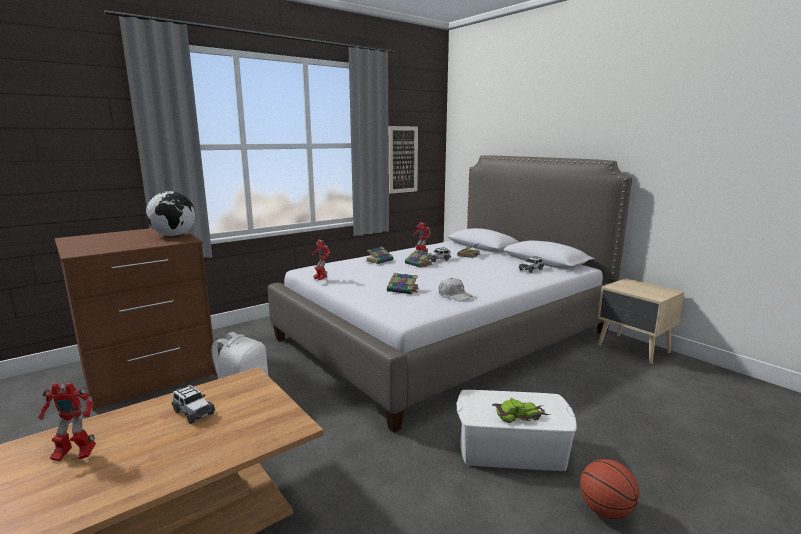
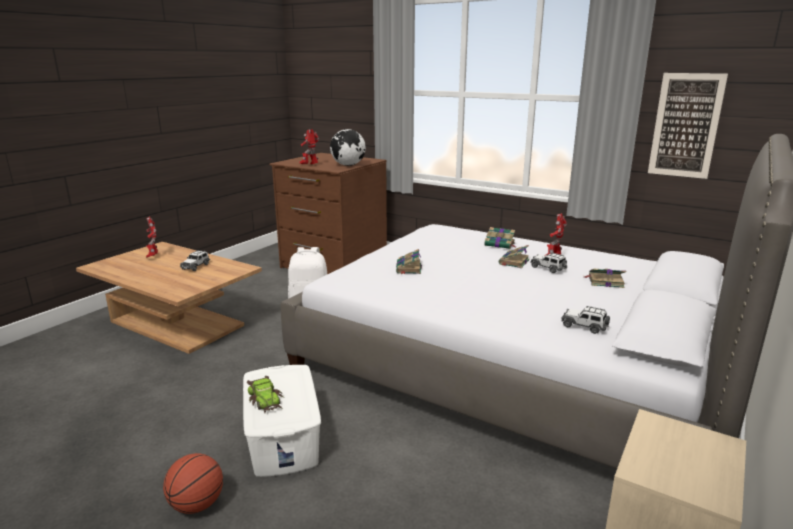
camera: 70 degrees right, 5 degrees up
(320, 280) = (407, 236): toy robot -> toy robot (310, 165)
(454, 295) = (411, 292): white cap -> none

